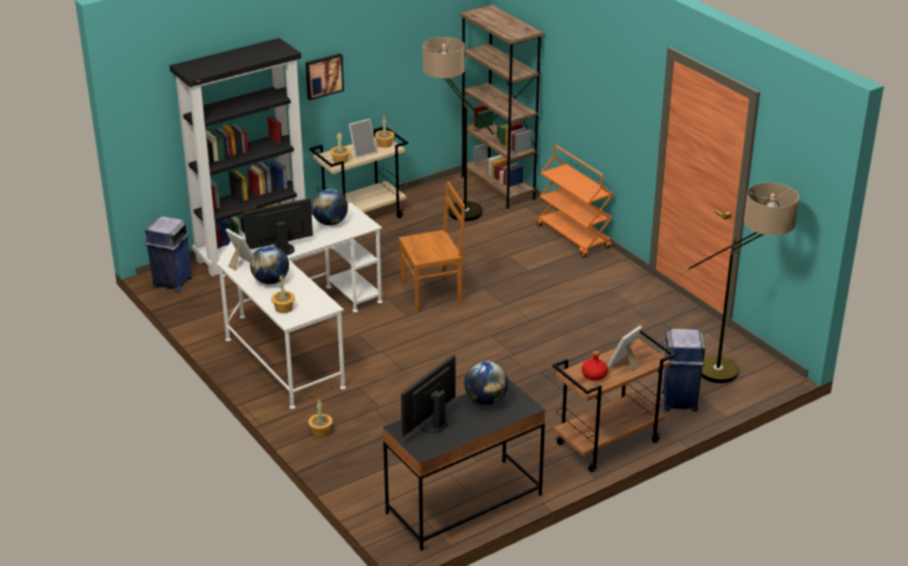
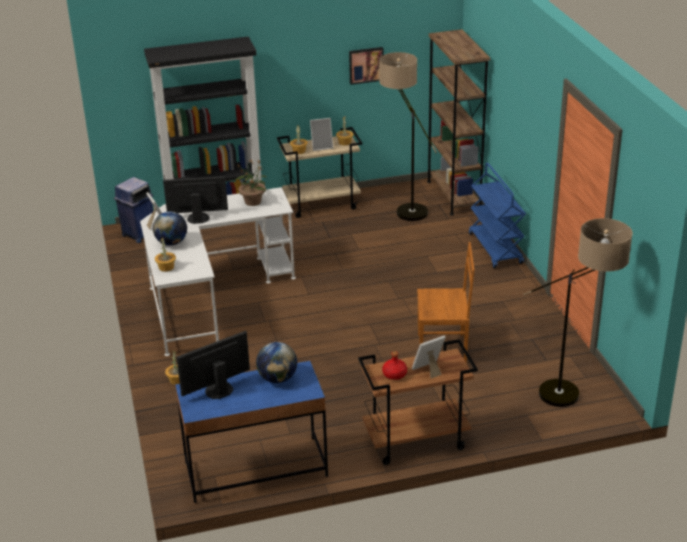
camera: 20 degrees right, 0 degrees up
(323, 75) = (292, 75): picture -> picture (366, 65)
(330, 223) = (253, 201): globe -> potted plant
(433, 294) = (342, 279): brown chair -> brown chair (443, 349)
(464, 504) = (255, 469): black desk -> blue desk
(574, 237) = (495, 249): orange cart -> blue cart
(679, 400) = (506, 415): blue trash can -> none

